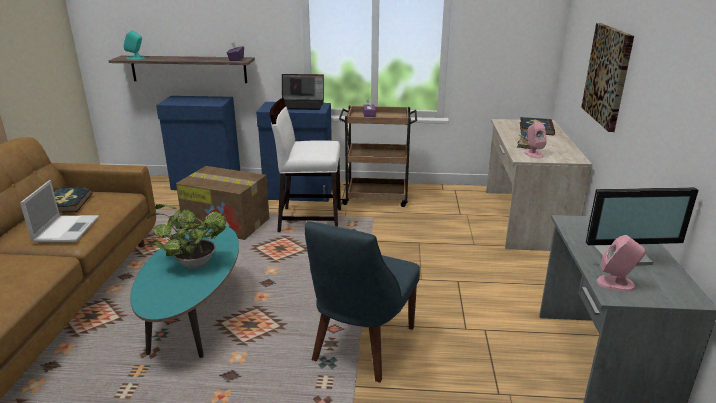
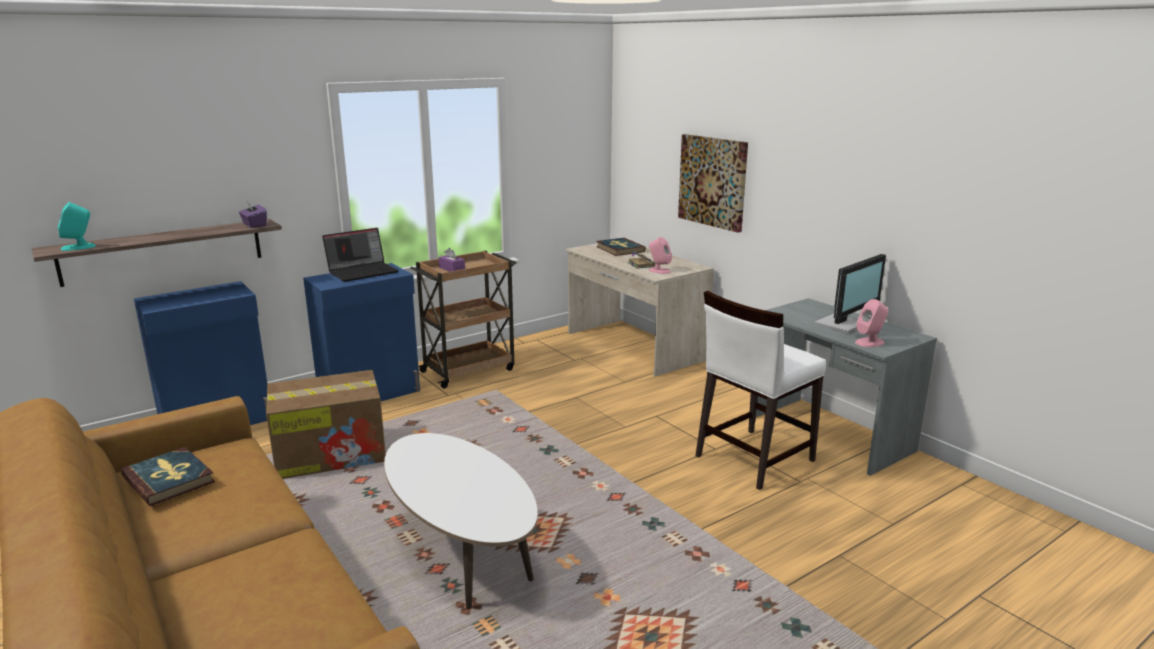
camera: 40 degrees left, 5 degrees down
(67, 228) = (239, 504): laptop -> none
(192, 263) = (459, 478): potted plant -> none
(196, 316) = (460, 552): turquoise coffee table -> white coffee table
(309, 220) = (429, 415): white chair -> white chair (753, 458)
(361, 346) = (659, 499): blue chair -> none

